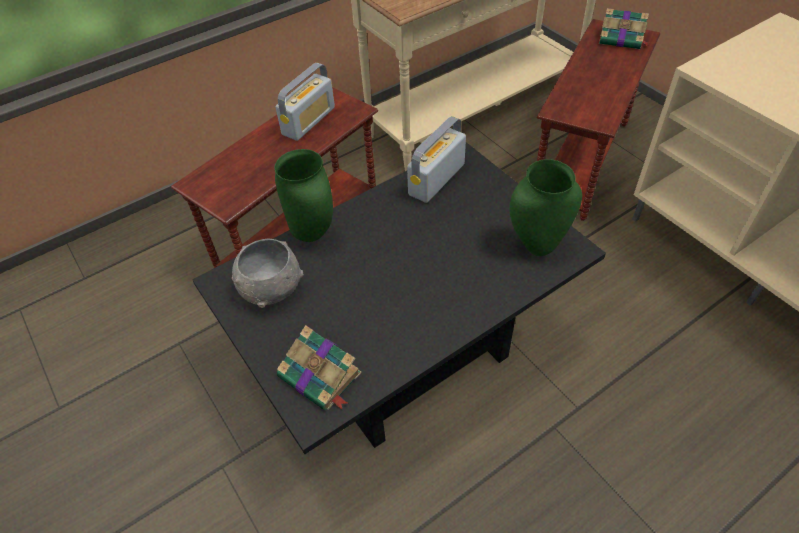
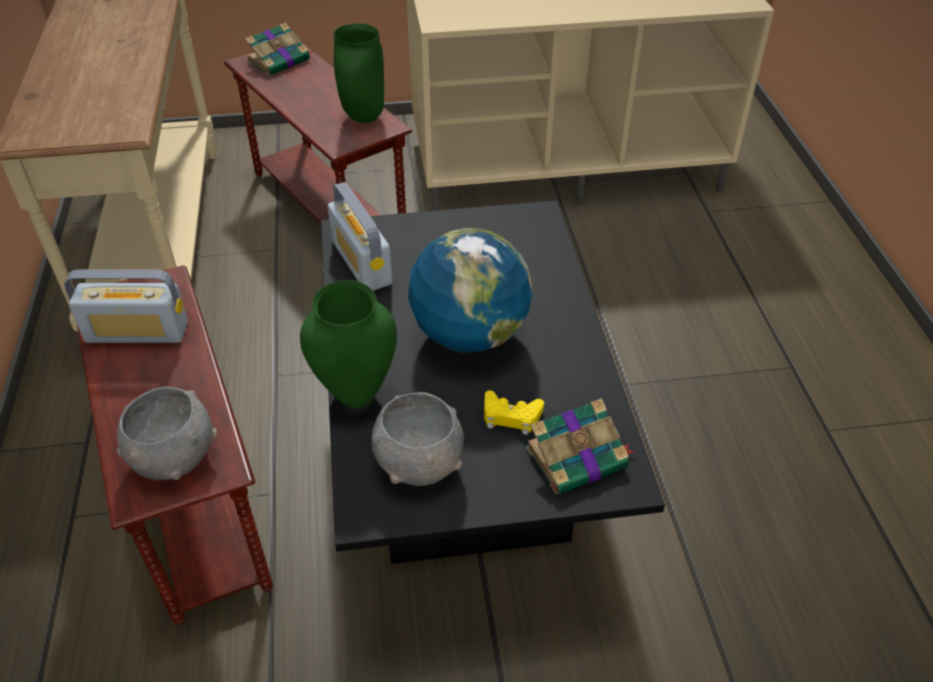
camera: 65 degrees left, 5 degrees down
(226, 184) = (175, 457): none -> grey bowl
(309, 121) = (137, 332): radio -> radio turned 120 degrees clockwise
(339, 321) = (511, 417): none -> yellow game controller
(405, 265) = (469, 334): none -> globe
(537, 247) = (518, 236): green vase -> green vase (365, 118)

